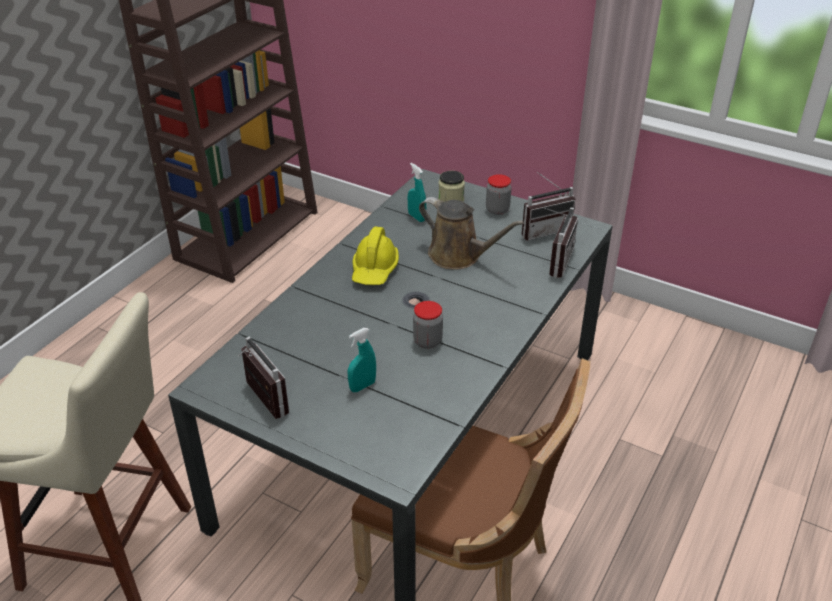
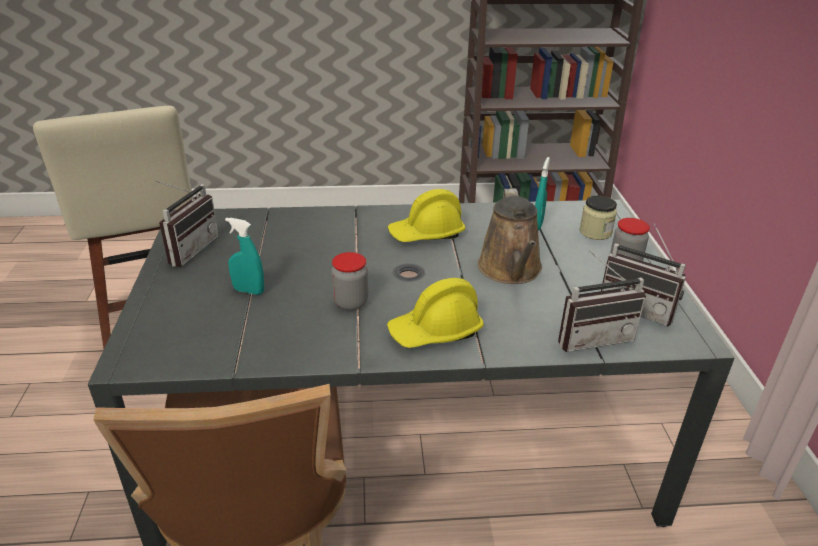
camera: 55 degrees right, 5 degrees down
(495, 318) = (435, 331): none -> yellow hard hat

